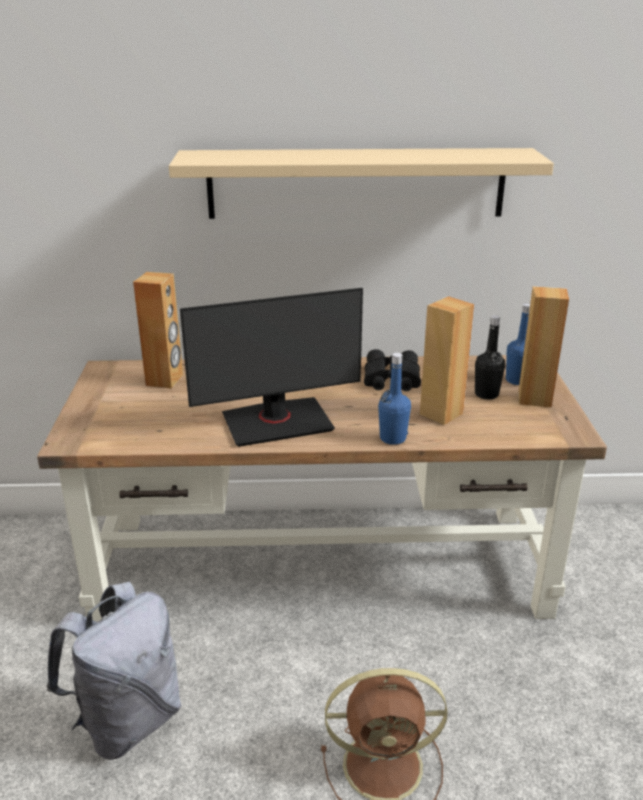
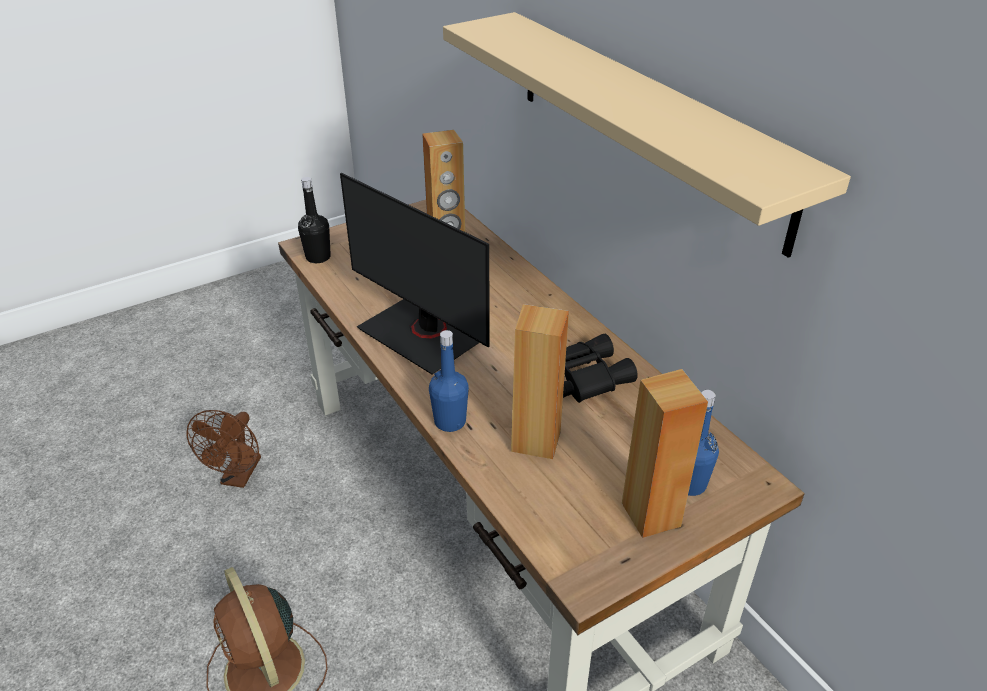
camera: 60 degrees right, 10 degrees up
(127, 721) = (238, 477): grey backpack -> brown fan
(486, 394) = (620, 465): black bottle -> black bottle (318, 257)

